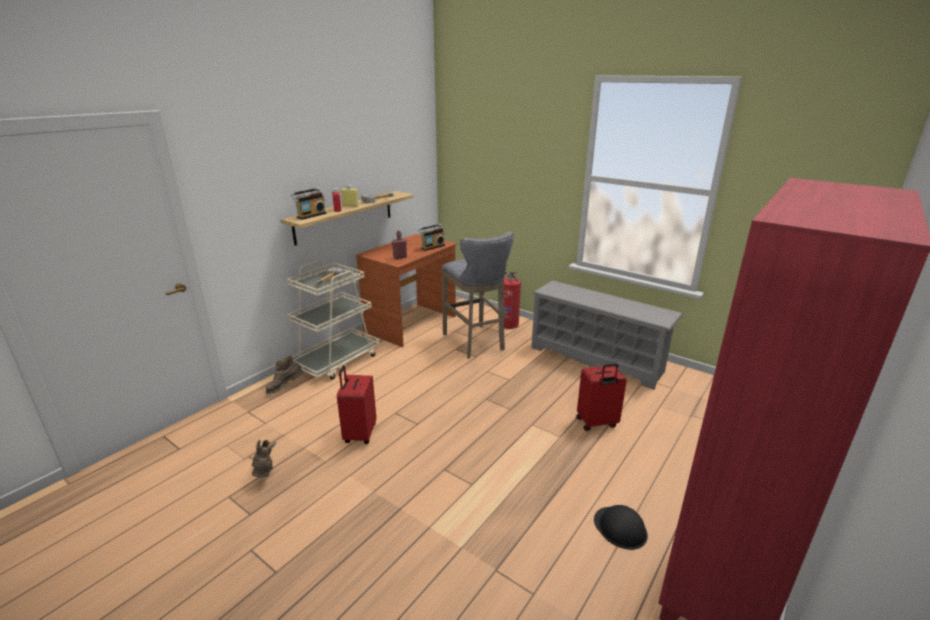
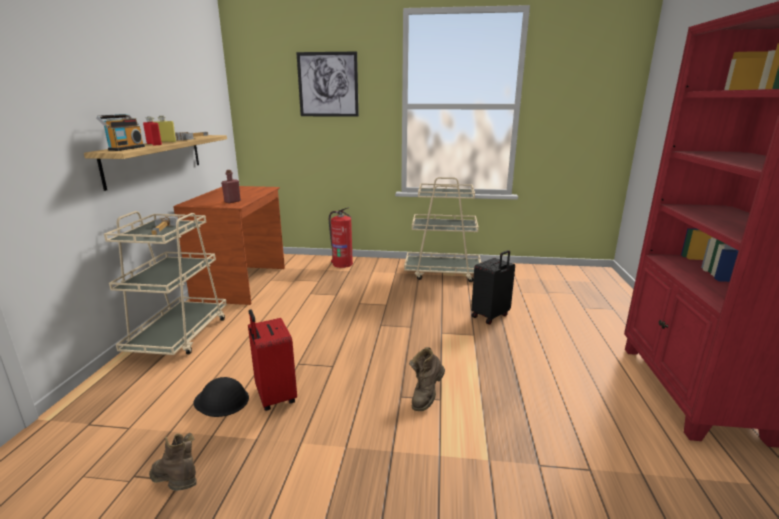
camera: 30 degrees left, 5 degrees down
(285, 388) = (128, 381): brown boot -> brown boot (426, 396)
(432, 247) = (257, 191): radio -> none
(475, 343) = (325, 284): grey stool -> none
(517, 148) = (328, 84): none -> picture
(597, 359) = (442, 272): grey shoe rack -> beige cart
(597, 423) = (491, 316): red suitcase -> black suitcase
(620, 528) = (590, 385): black hard hat -> black hard hat (221, 400)

